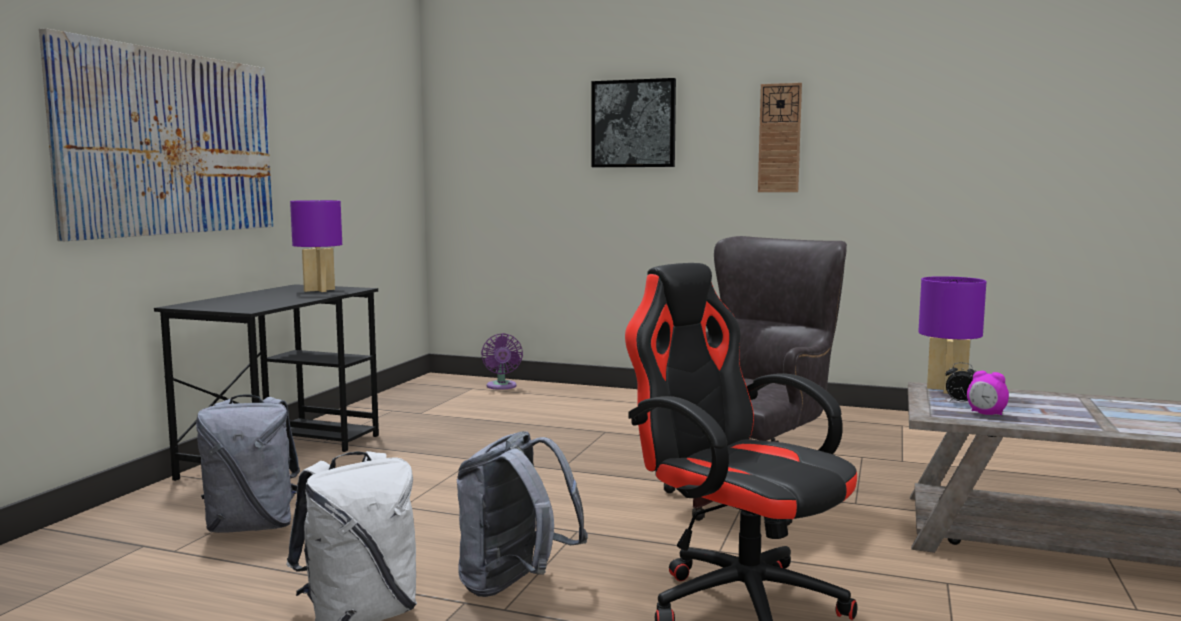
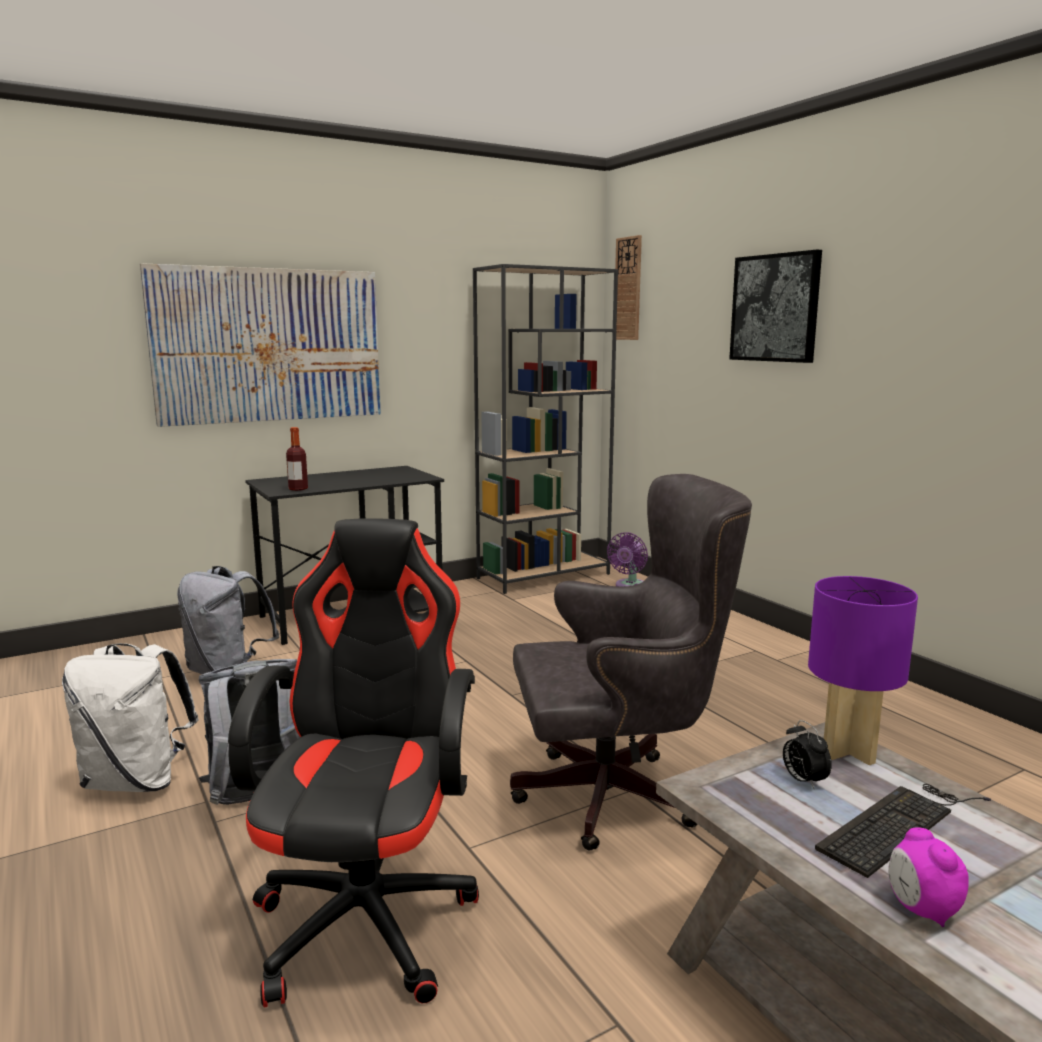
camera: 40 degrees right, 5 degrees up
(259, 306) = (298, 489): none -> bottle
(320, 290) = (395, 476): purple table lamp -> none
(412, 393) = (544, 576): none -> bookcase
(779, 138) = (937, 328): wall clock -> wall clock (628, 289)
(986, 414) = (787, 814): alarm clock -> alarm clock (921, 910)
(1027, 405) = (899, 824): none -> keyboard

